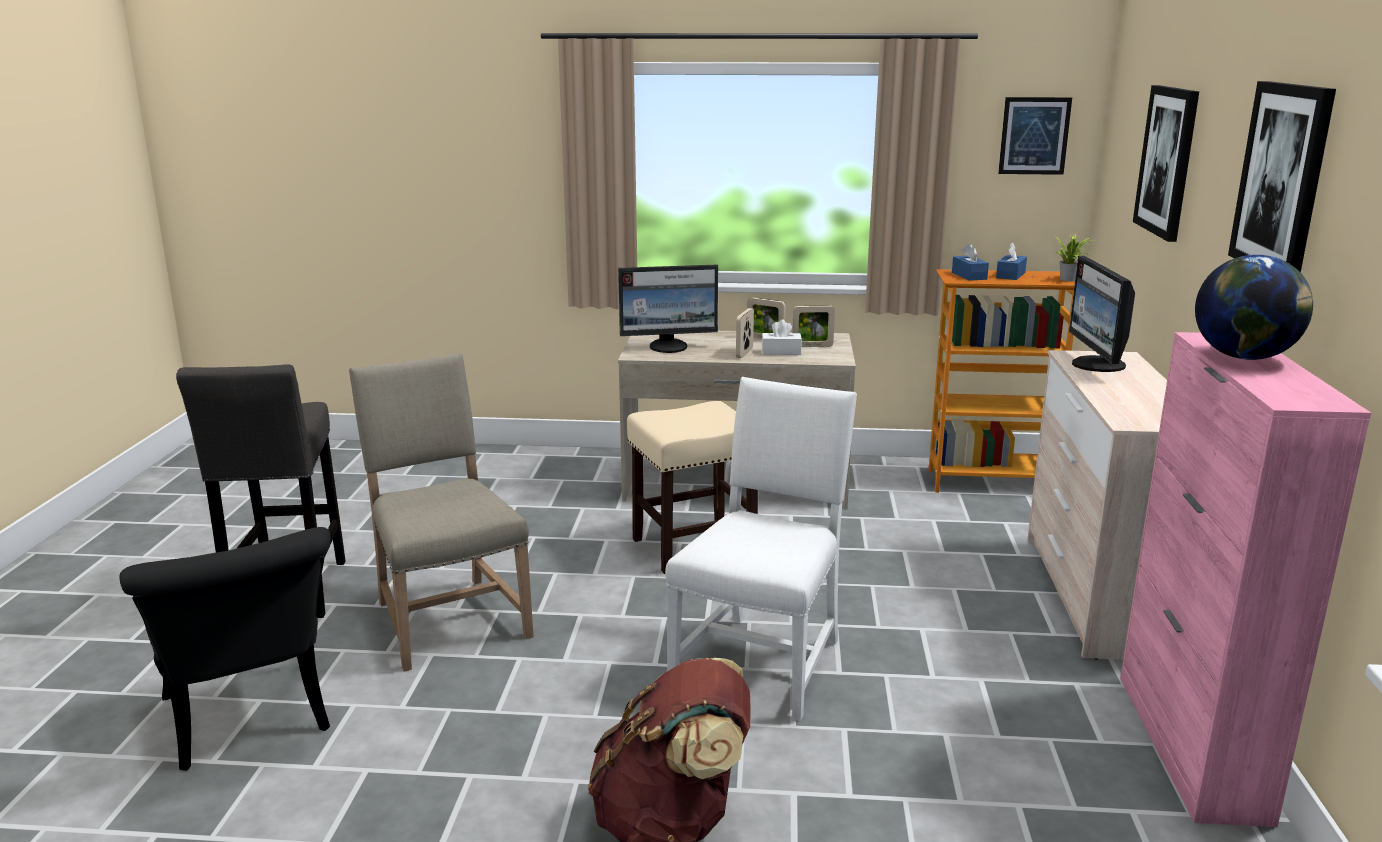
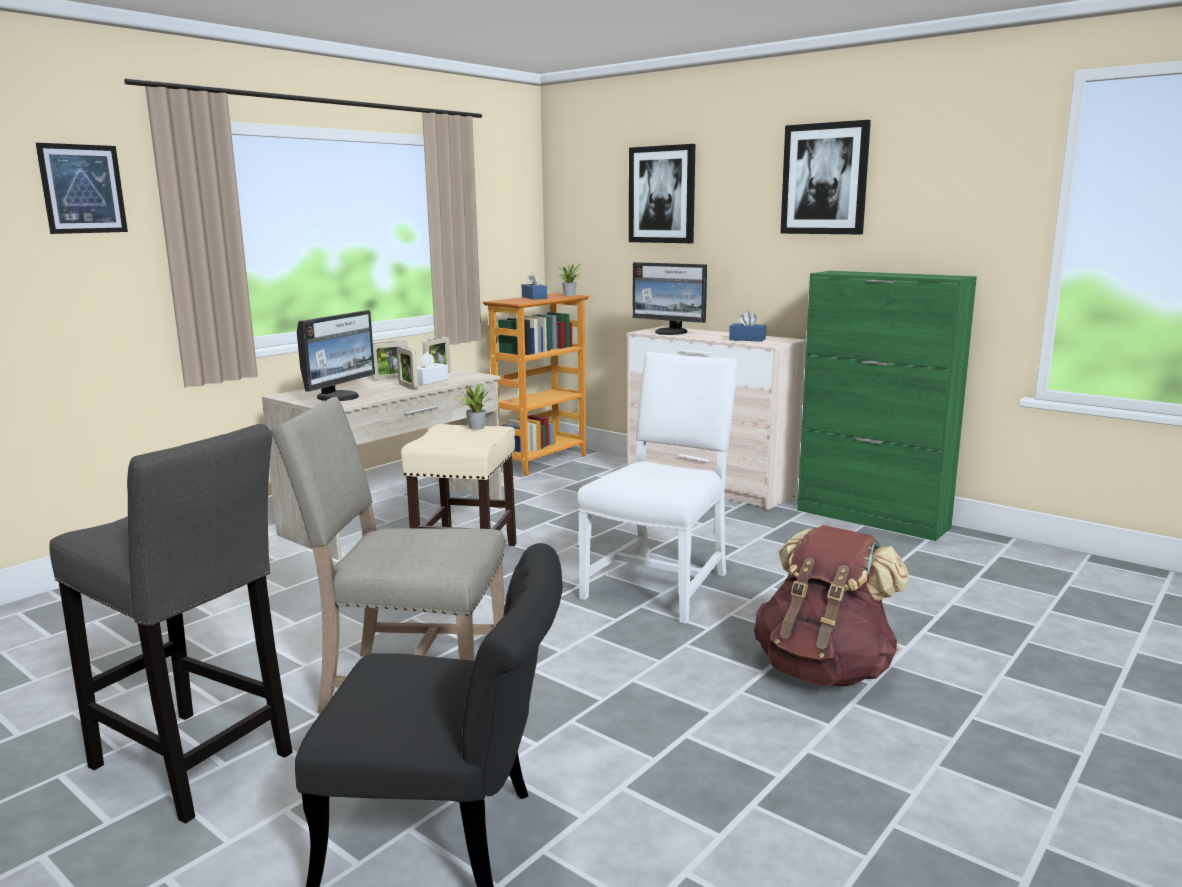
camera: 55 degrees left, 5 degrees down
(726, 415) = (474, 427): none -> potted plant
(762, 660) = (661, 585): white chair -> white chair turned 60 degrees clockwise
(969, 276) = (515, 300): blue tissue box -> blue tissue box (747, 339)
(1034, 136) = (509, 196): picture -> picture (83, 189)
(1190, 746) = (872, 519): pink cabinet -> green cabinet
(1244, 357) = (872, 273): globe -> none

